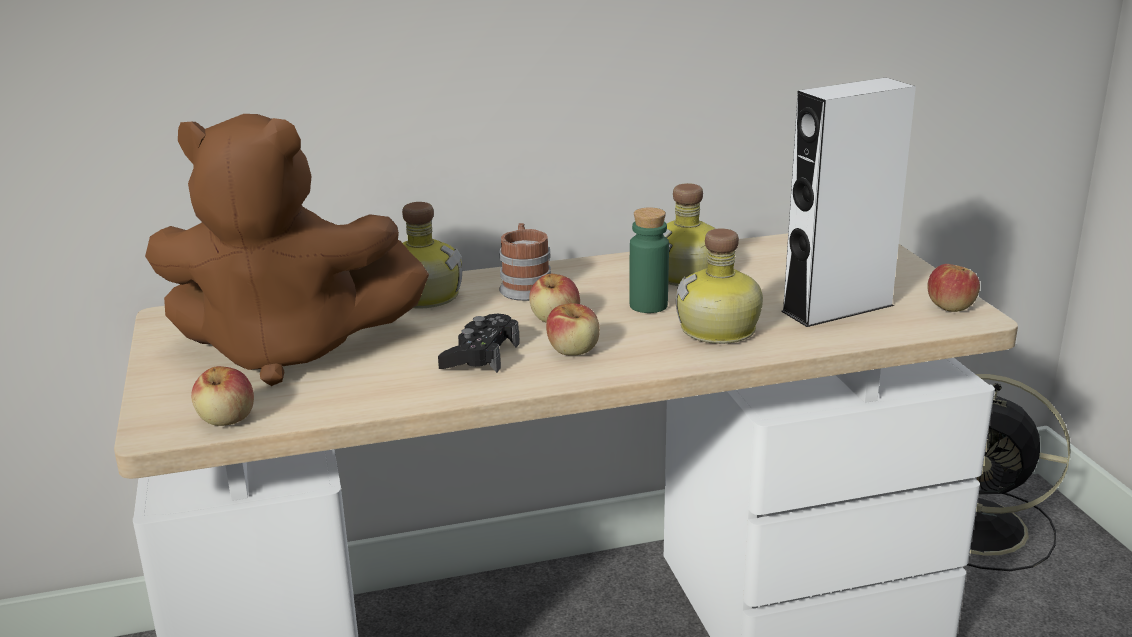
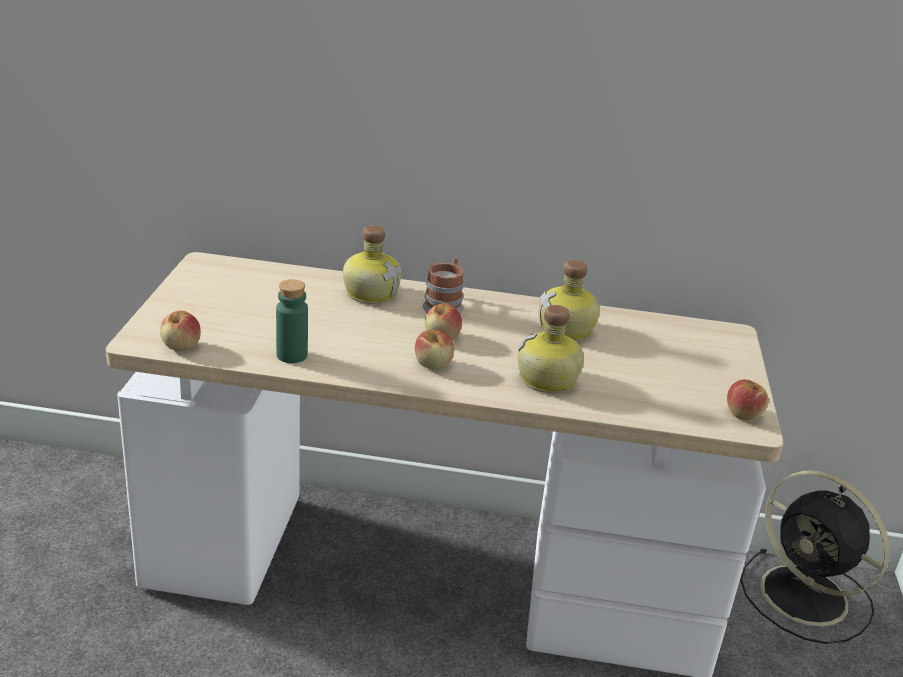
camera: 20 degrees right, 5 degrees up
(288, 350) = (254, 309): brown plush toy -> none
(480, 355) = (369, 349): black game controller -> none
(648, 305) = (516, 345): green bottle -> green bottle (292, 355)
(837, 308) = (653, 389): white speaker -> none

